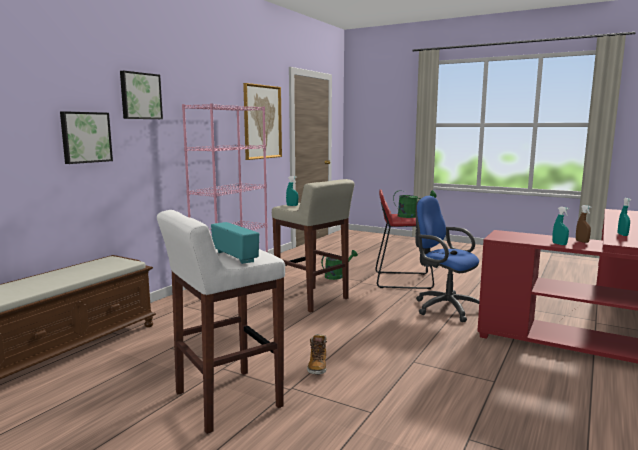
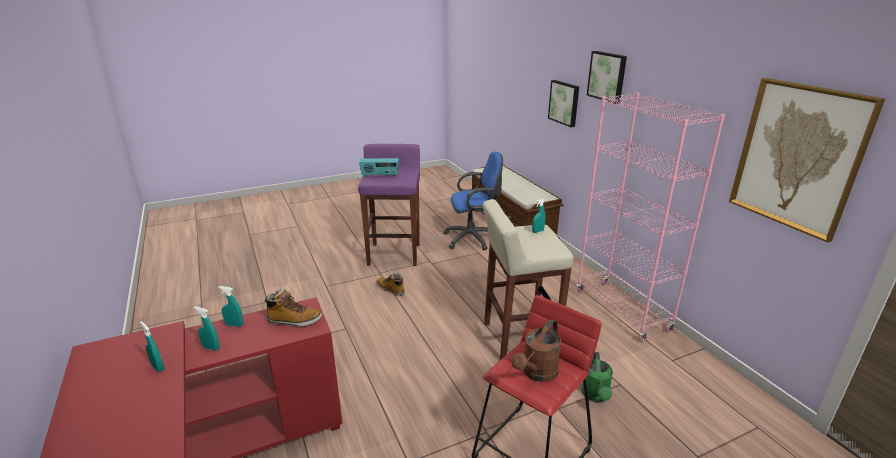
camera: 125 degrees right, 15 degrees up
(226, 400) = (394, 254): white stool -> purple stool
(411, 216) = (537, 373): green watering can -> brown watering can
(444, 307) = (406, 420): blue office chair -> blue office chair (473, 238)
(513, 236) = (294, 321): none -> boot
(582, 241) = (211, 348): brown spray bottle -> turquoise spray bottle

